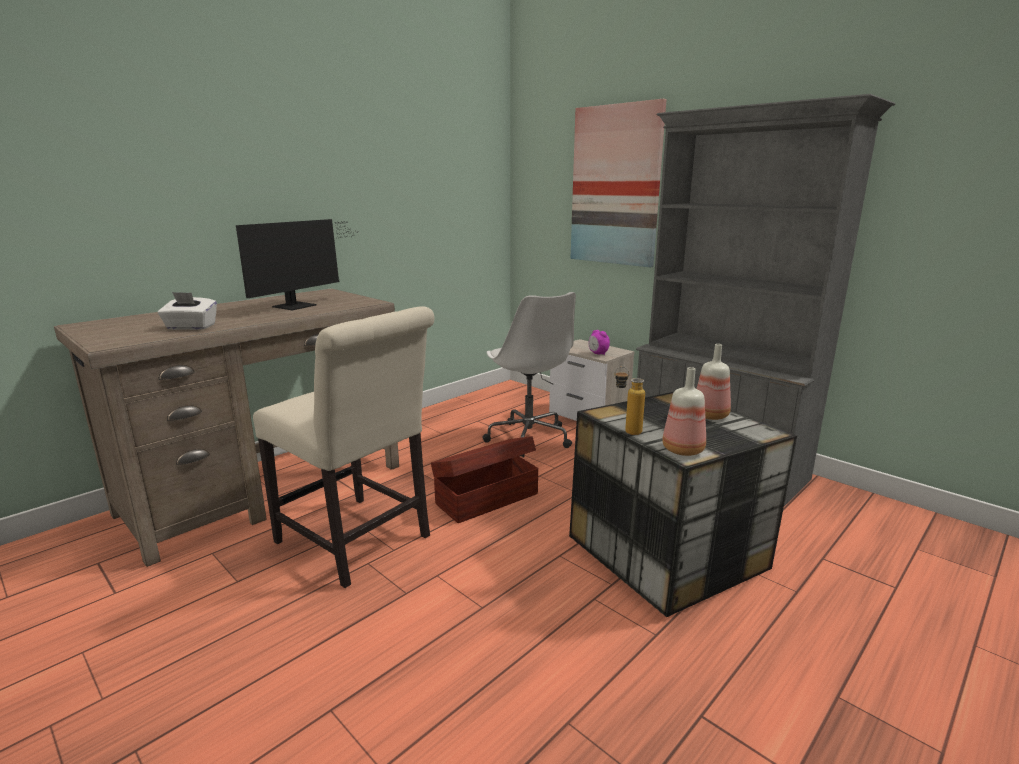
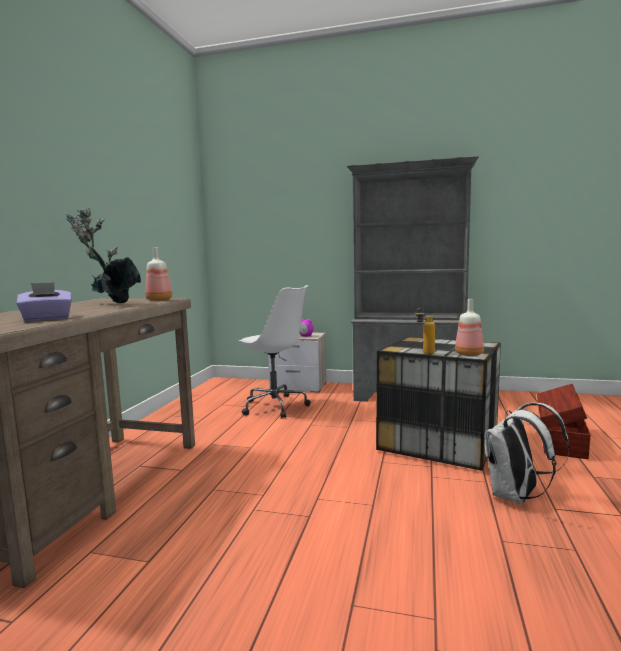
camera: 30 degrees left, 10 degrees down
(191, 327) = (47, 319): white tissue box -> purple tissue box
(300, 305) = (111, 304): monitor -> potted plant
(358, 544) = (228, 500): beige chair -> none
(485, 498) = (290, 446): brown storage box -> brown storage box (560, 440)
(615, 186) = (298, 219): picture -> none
(669, 674) = (516, 496): none -> white backpack
(710, 415) = (447, 342): bottle -> bottle (159, 300)

